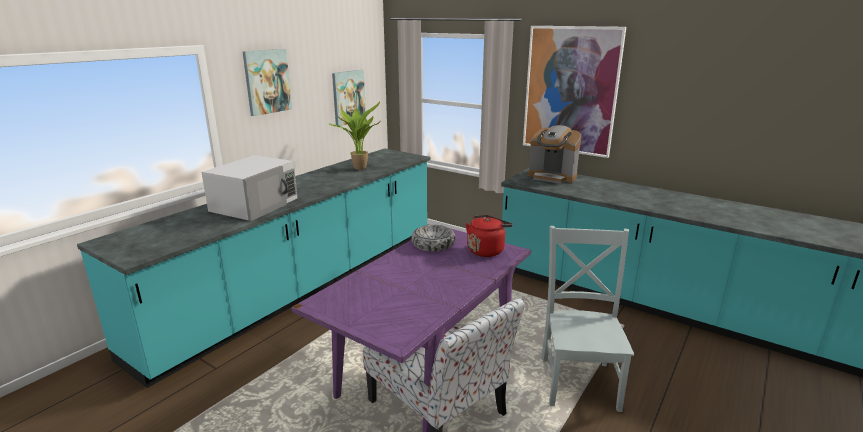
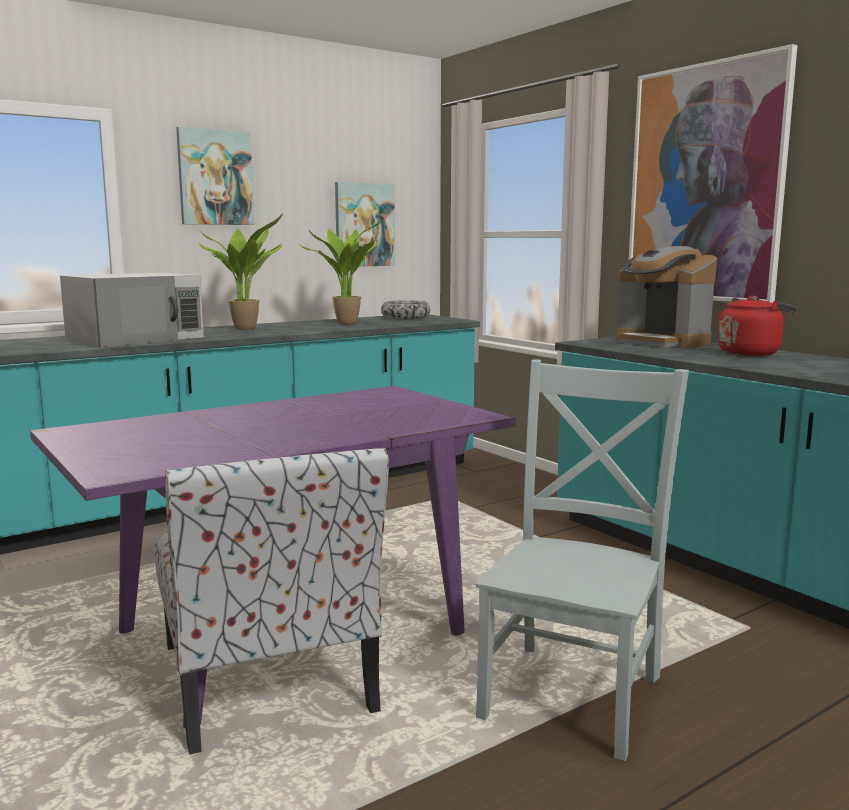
camera: 20 degrees right, 10 degrees down
(307, 181) = (247, 328): none -> potted plant
(433, 244) = (351, 400): bowl -> bowl (405, 317)
(486, 250) = (432, 411): red kettle -> red kettle (751, 353)

